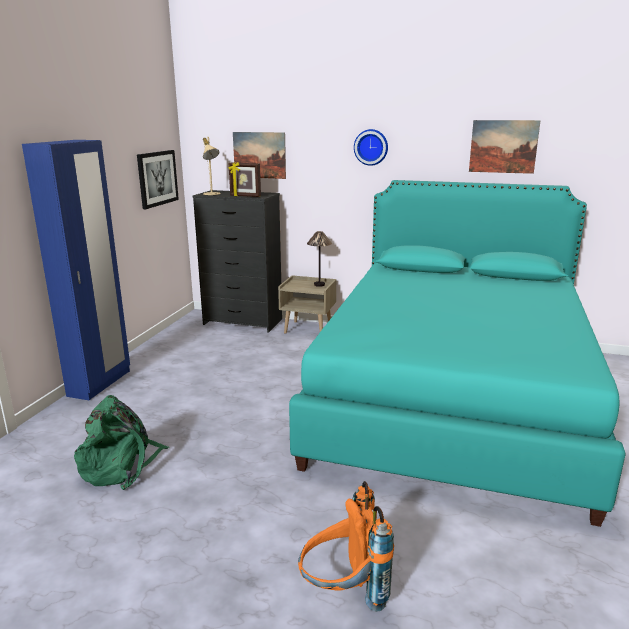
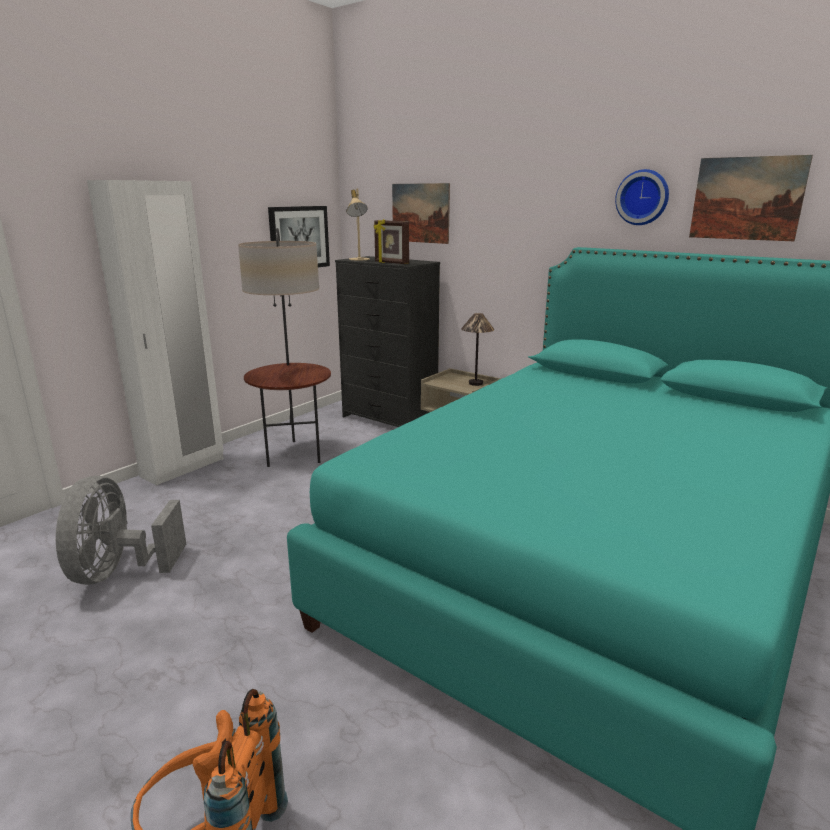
camera: 20 degrees right, 0 degrees up
(100, 383) = (183, 468): blue wardrobe -> white wardrobe
(121, 465) = (119, 571): green backpack -> grey fan
(187, 358) = (294, 454): none -> floor lamp
(371, 147) = (554, 201): wall clock -> wall clock (643, 197)

